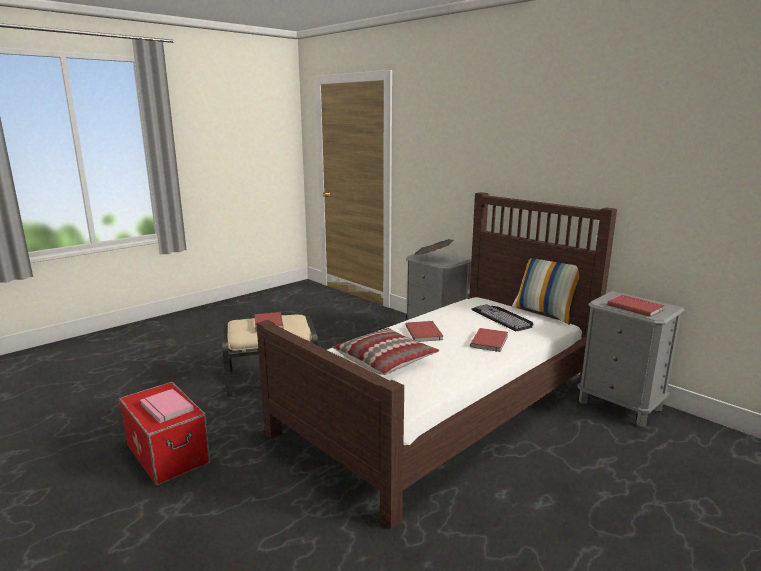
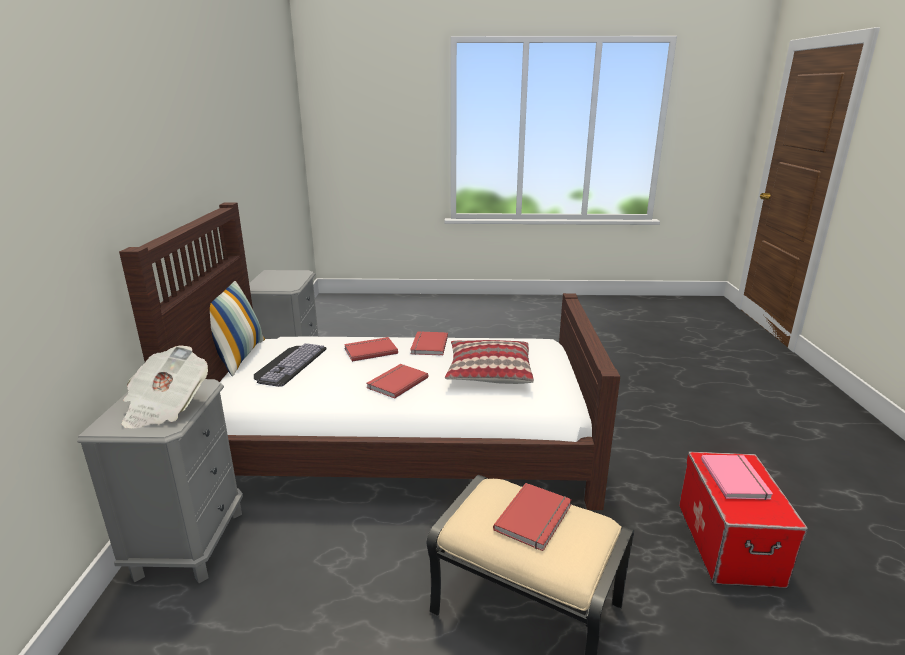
camera: 135 degrees left, 5 degrees up
(635, 307) = (287, 278): red book -> red book (428, 345)

